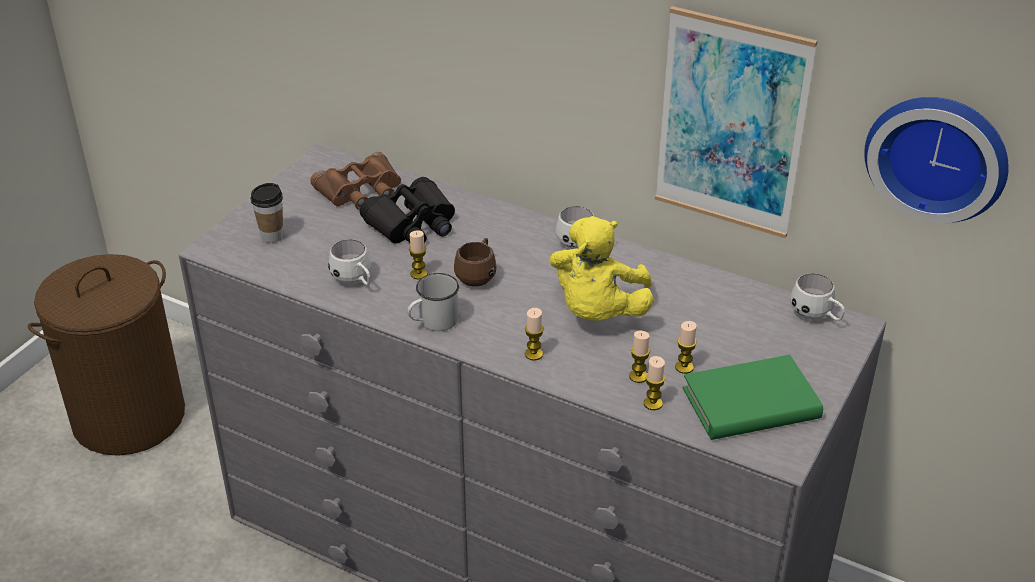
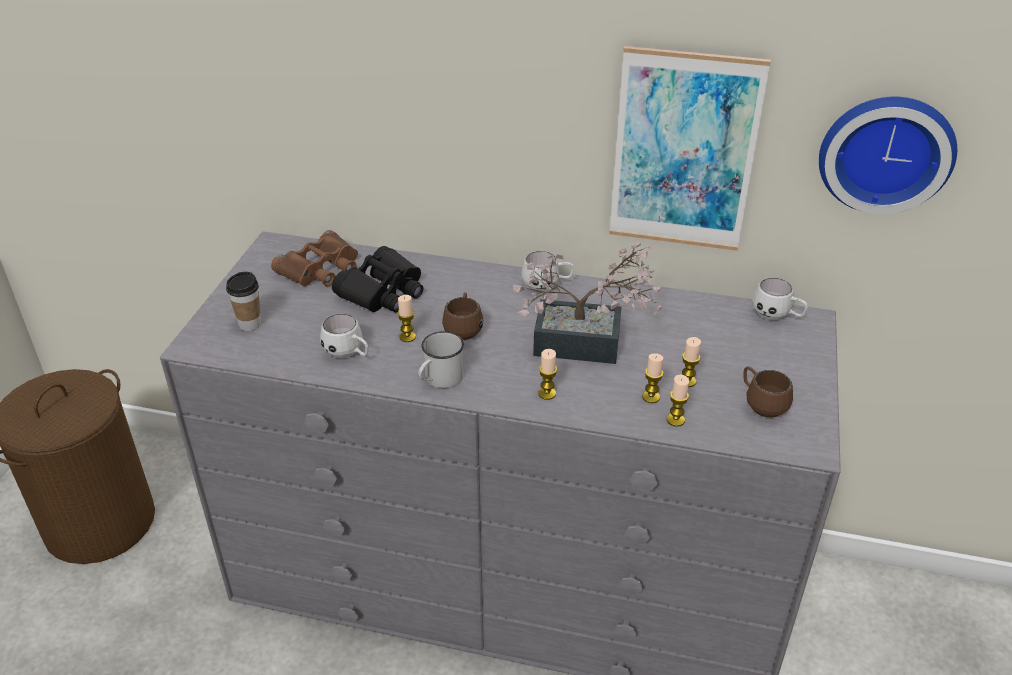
camera: 15 degrees left, 0 degrees up
(598, 312) = (588, 345): yellow plush toy -> potted plant
(751, 404) = (761, 404): green book -> brown mug

